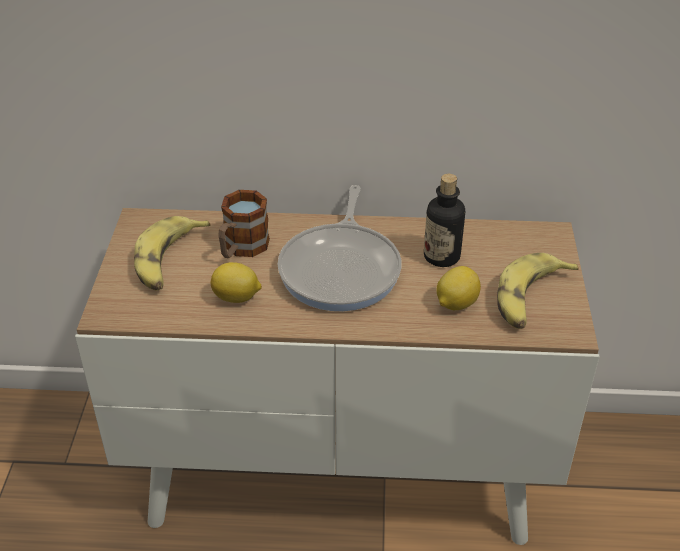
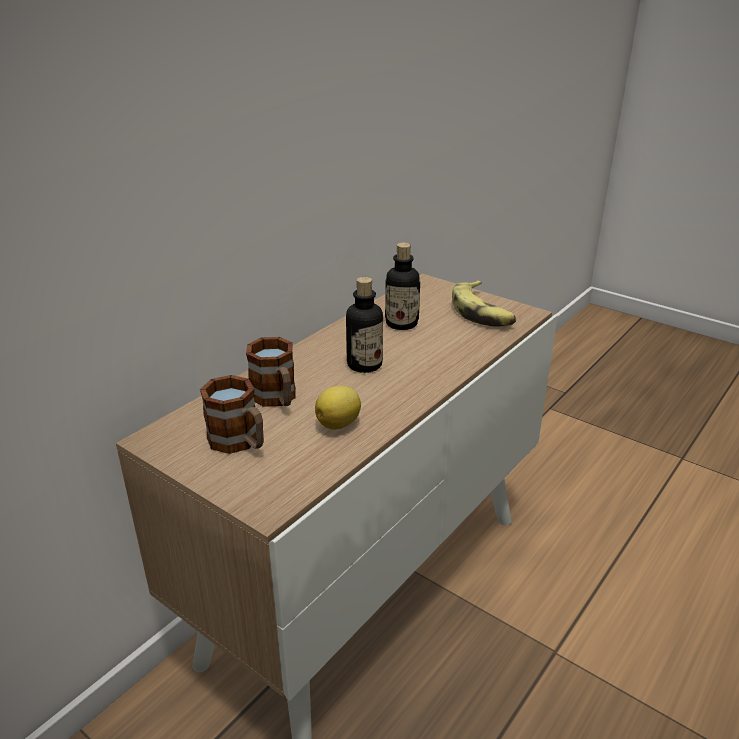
camera: 55 degrees left, 10 degrees down
(169, 261) = (240, 442): banana -> mug
(342, 269) = (364, 365): frying pan -> bottle
(455, 304) = (458, 338): lemon -> none

